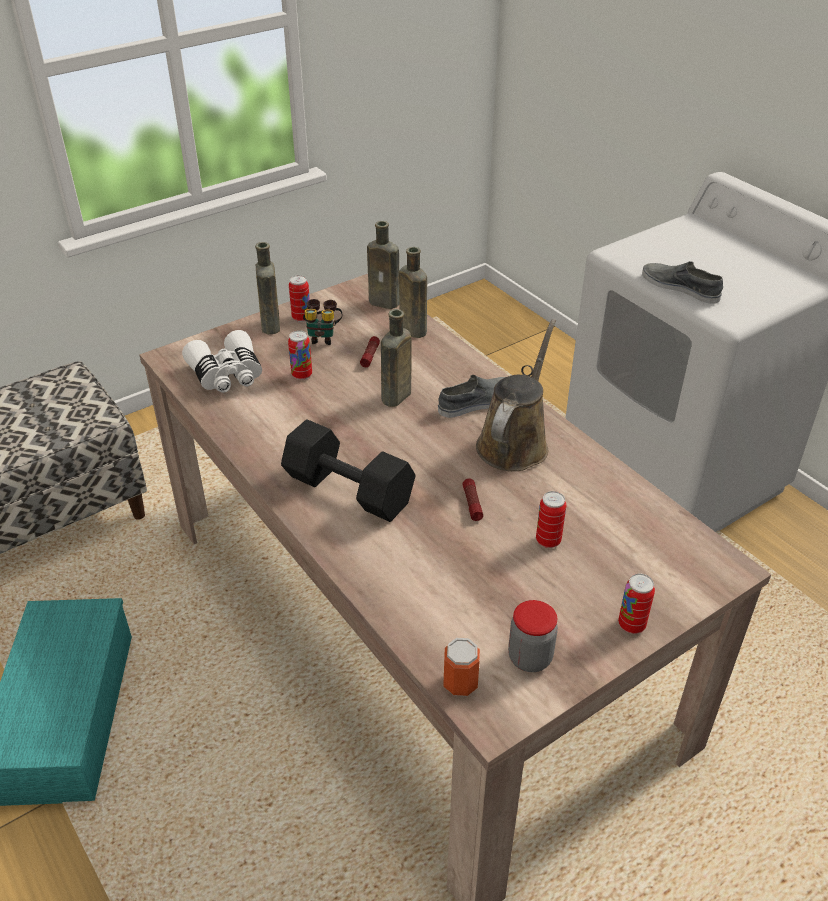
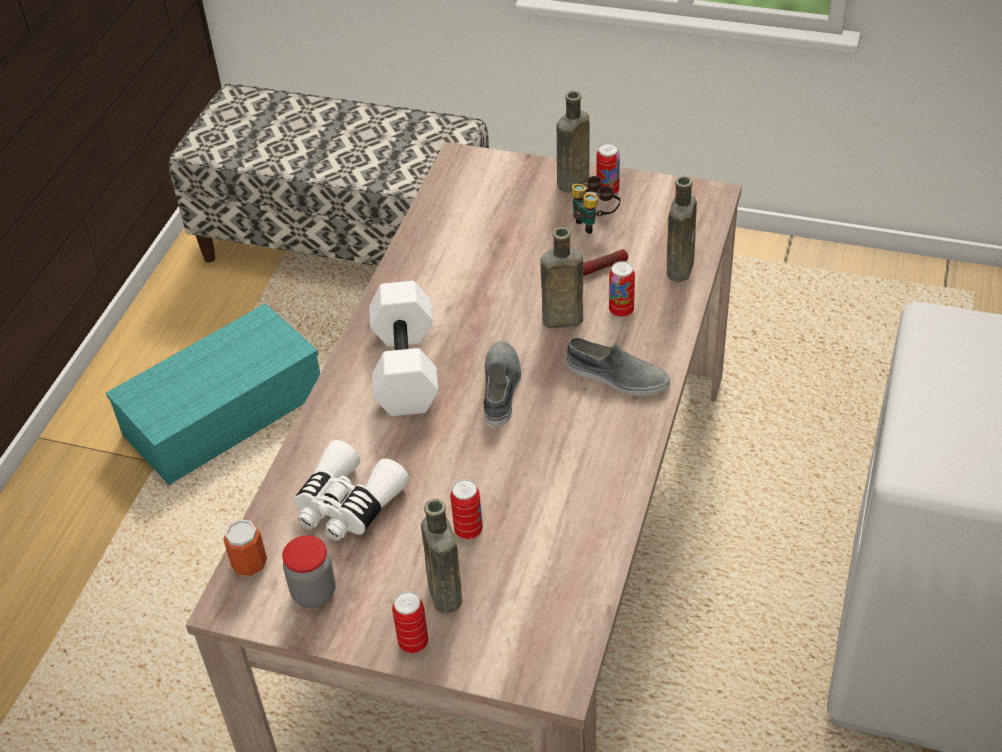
camera: 55 degrees right, 5 degrees up
(227, 375) = (474, 205): white binoculars -> white binoculars (347, 505)
(302, 375) = (524, 245): can -> can (621, 311)
(351, 489) = (407, 368): black dumbbell -> white dumbbell
(386, 303) = (700, 225): brown bottle -> brown bottle (446, 596)
(472, 503) = (467, 453): flashlight -> none
(515, 442) = (583, 434): brown watering can -> none
(680, 287) = (927, 404): grey shoe -> grey shoe (501, 387)

